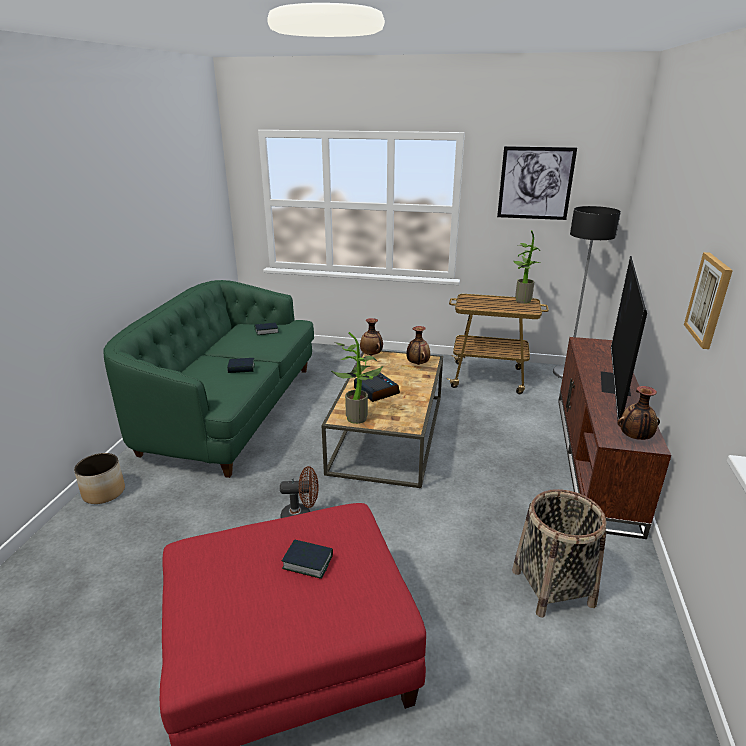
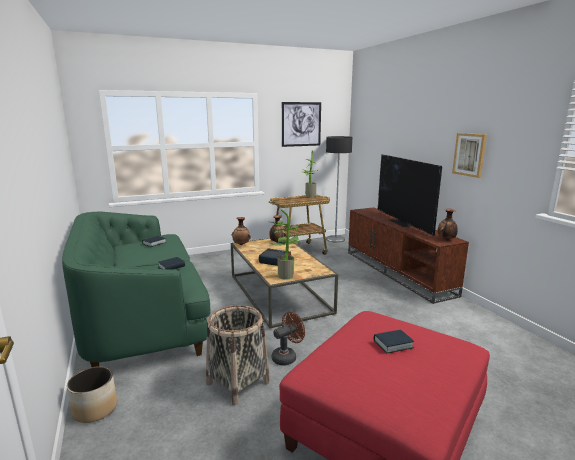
camera: 35 degrees left, 10 degrees down
(552, 587) = (455, 332): basket -> basket (237, 383)

